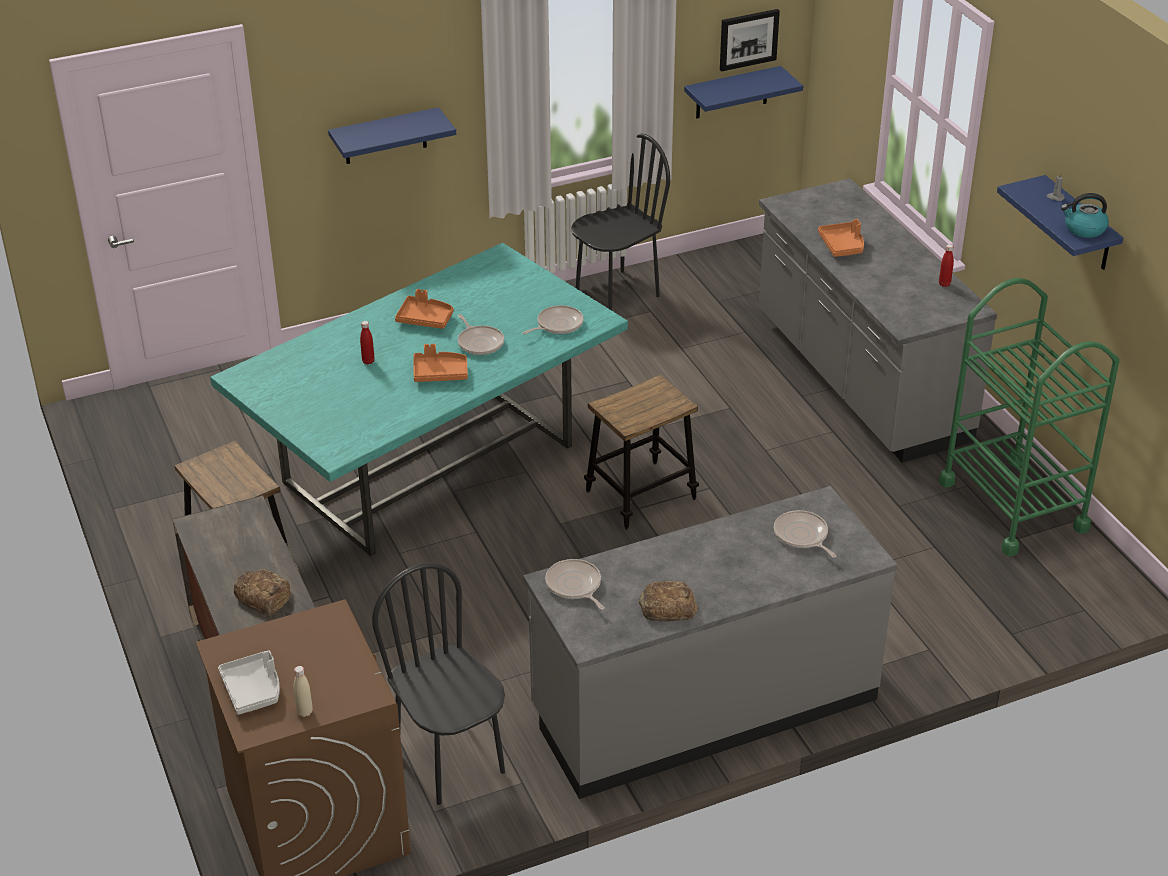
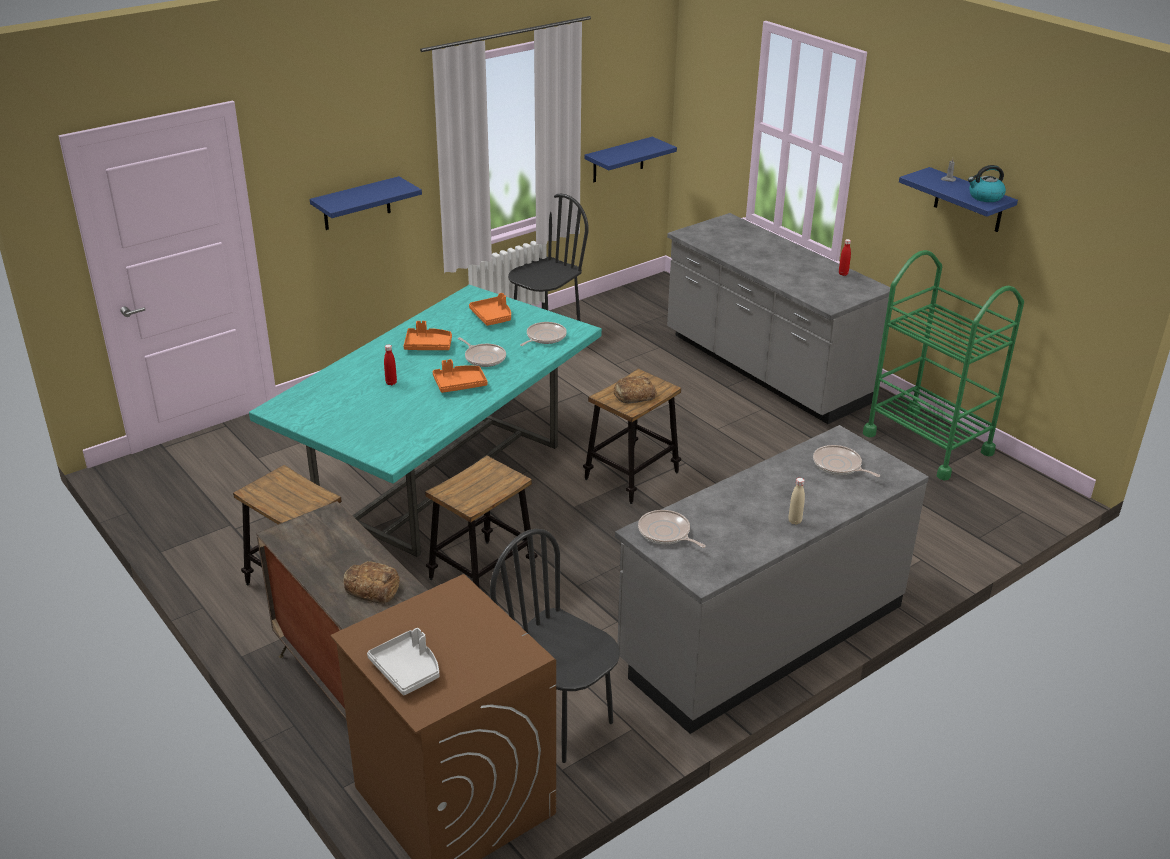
camera: 15 degrees left, 5 degrees down
(304, 712) = (468, 682): beige bottle -> beige bottle (794, 521)
(432, 587) = (482, 574): none -> stool
(666, 607) = (756, 538): bread -> bread (633, 394)
(748, 39) = (629, 114): picture -> none
(842, 245) = (750, 256): orange tray -> orange tray (492, 317)

